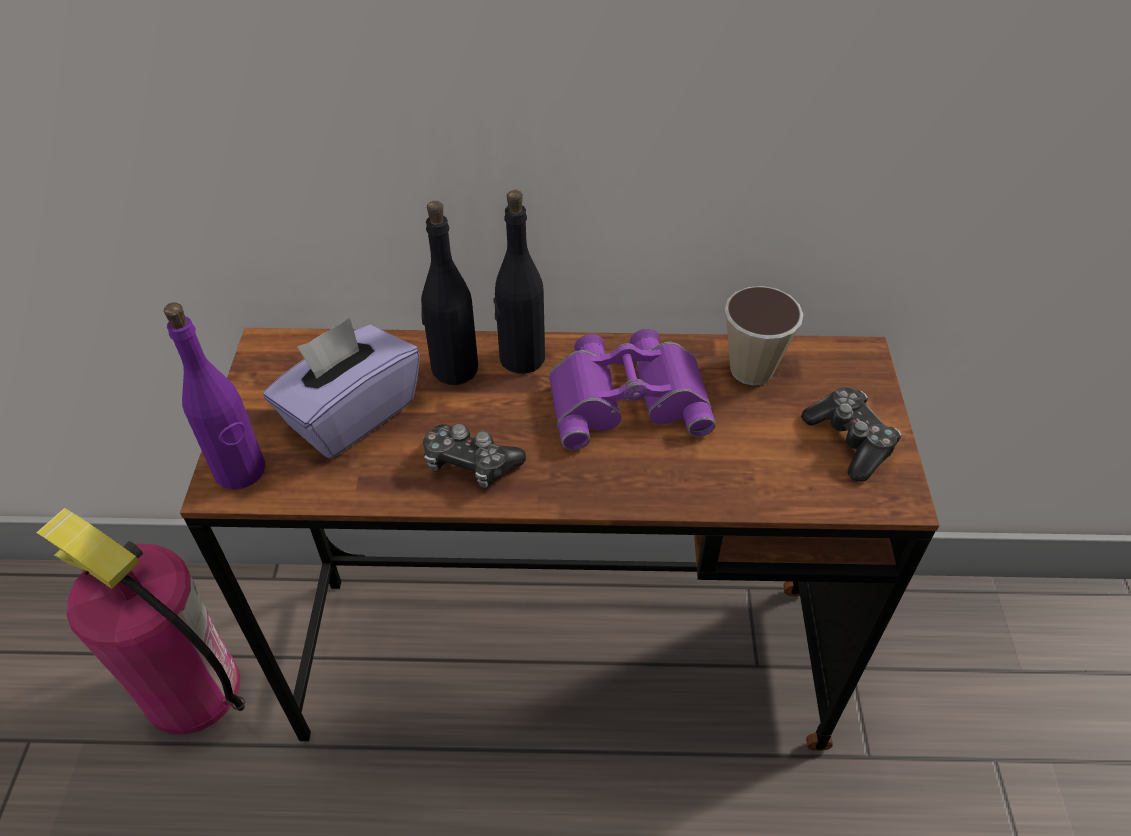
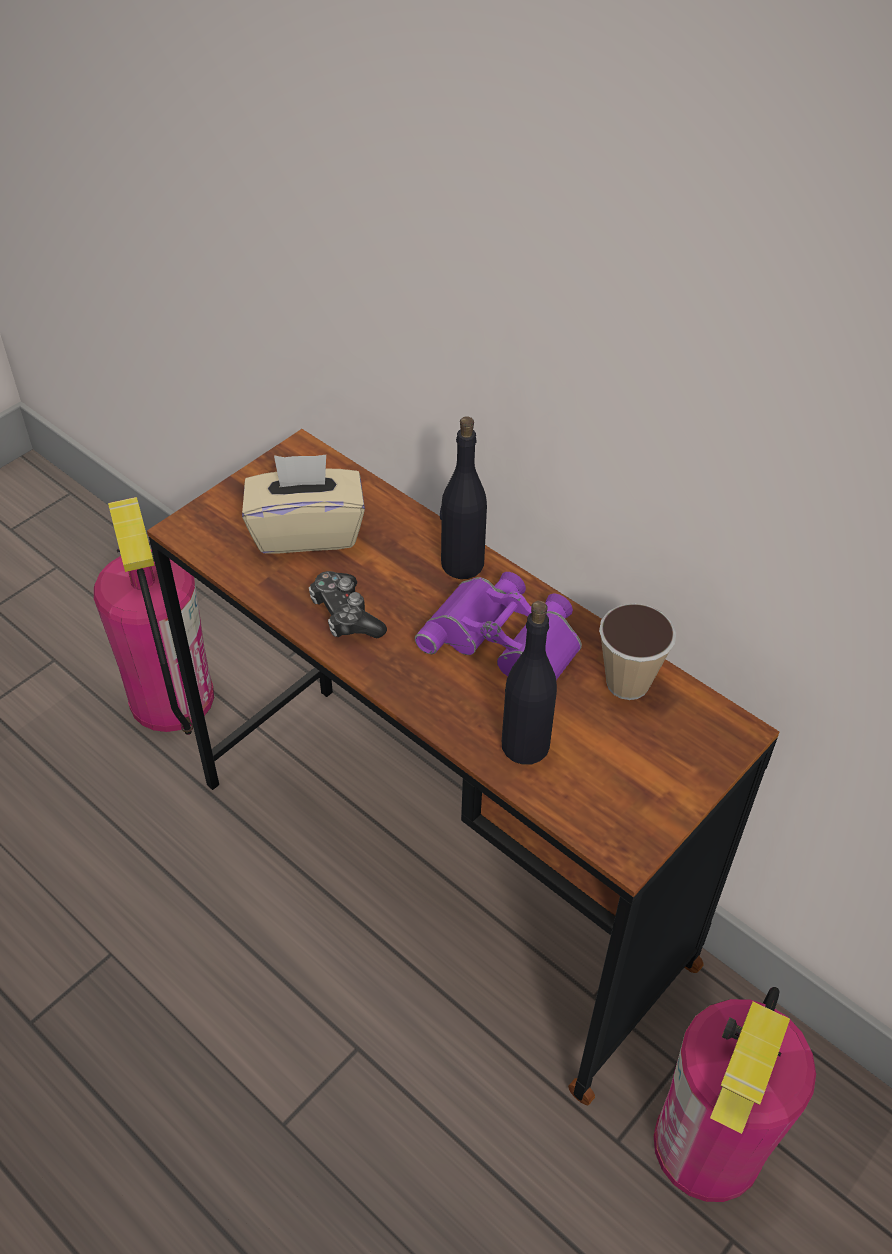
camera: 40 degrees right, 0 degrees up
(240, 470) = (204, 526): purple bottle -> none
(351, 414) = (306, 531): purple tissue box -> beige tissue box
(454, 369) = (406, 542): black bottle -> black bottle (524, 745)
(850, 441) = (640, 786): game controller -> none
(921, 707) = (708, 1145): none -> fire extinguisher

